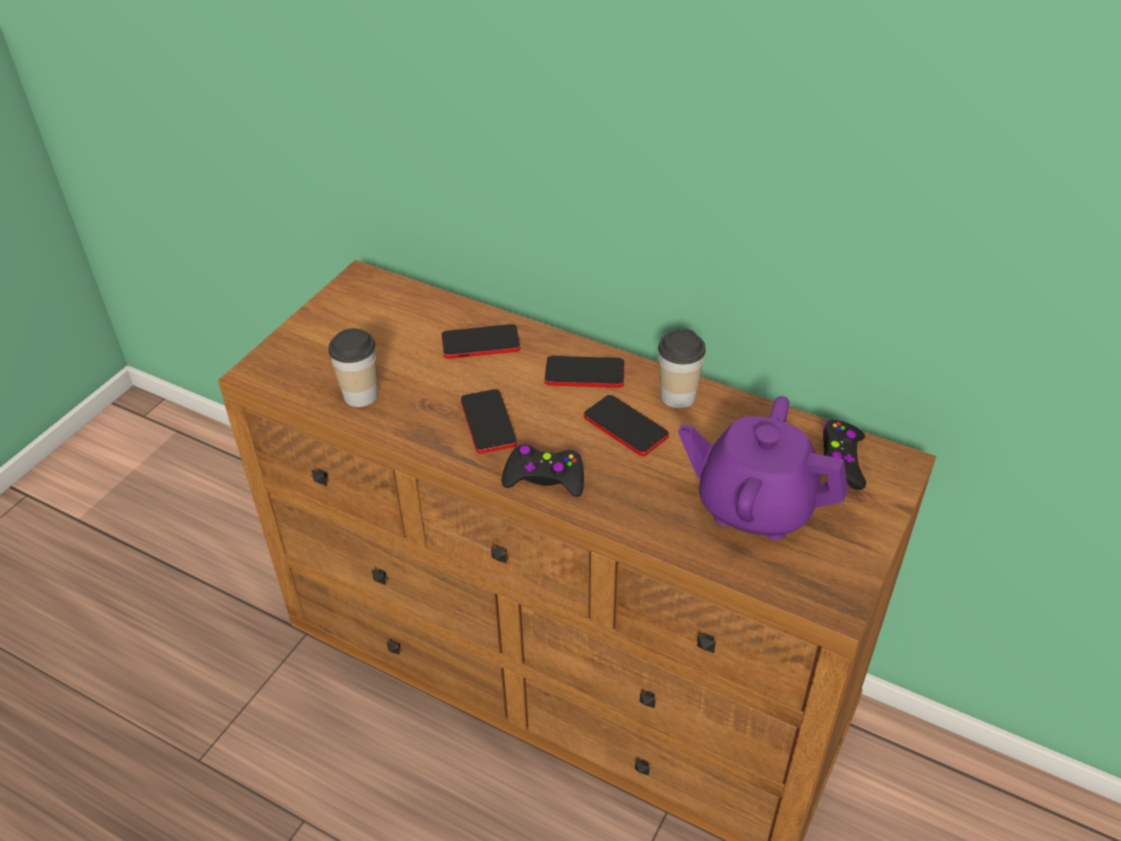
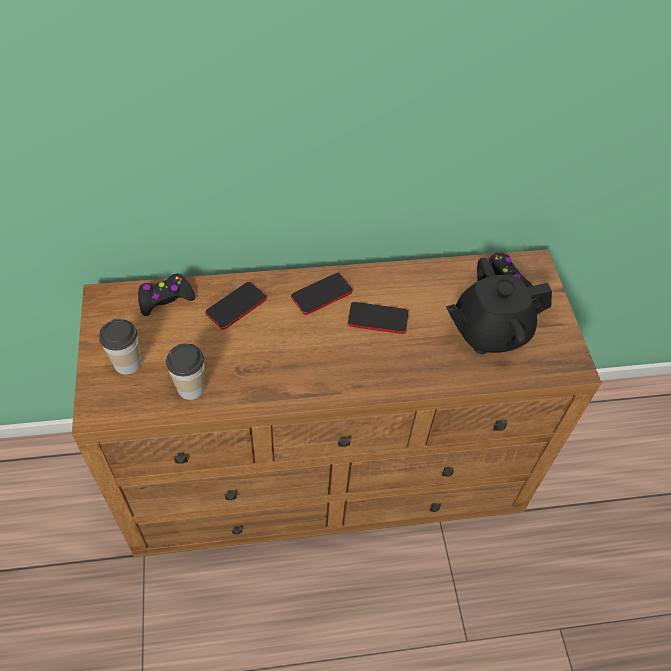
camera: 40 degrees left, 10 degrees up
(488, 422) = (294, 361): phone -> none
(544, 478) = (362, 380): black game controller -> black game controller (165, 298)
(677, 396) = (389, 282): cup -> cup (127, 363)
(754, 506) = (489, 331): purple teapot -> black teapot

